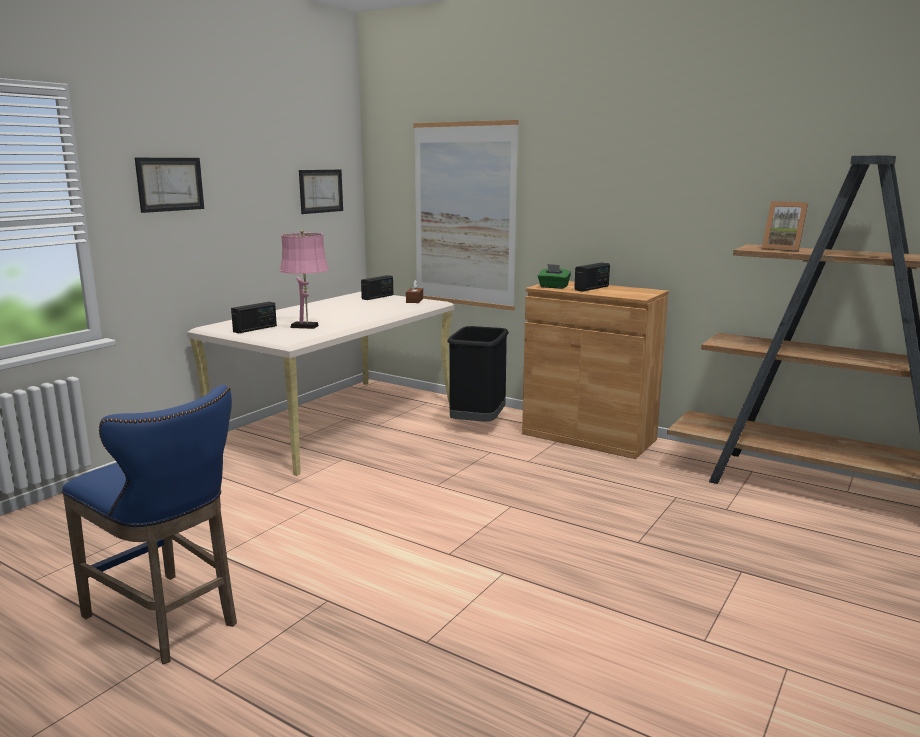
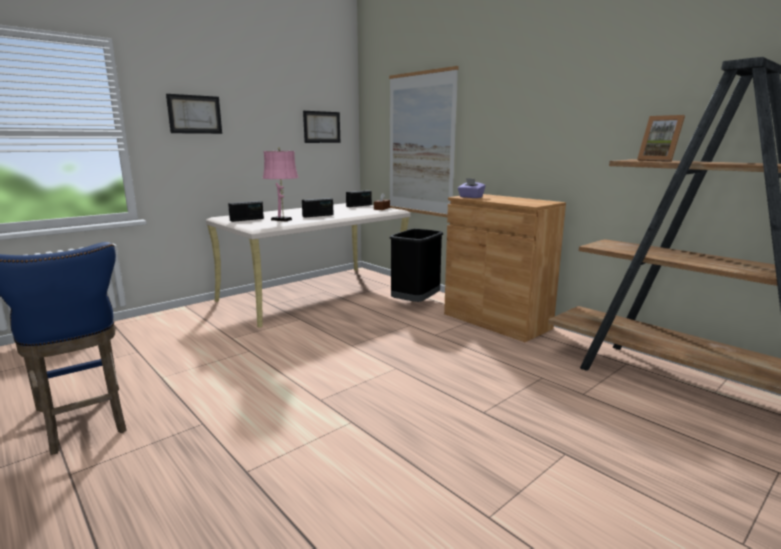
camera: 15 degrees right, 0 degrees up
(553, 287) = (470, 197): green tissue box -> purple tissue box
(592, 288) = (501, 199): radio -> radio (318, 215)

